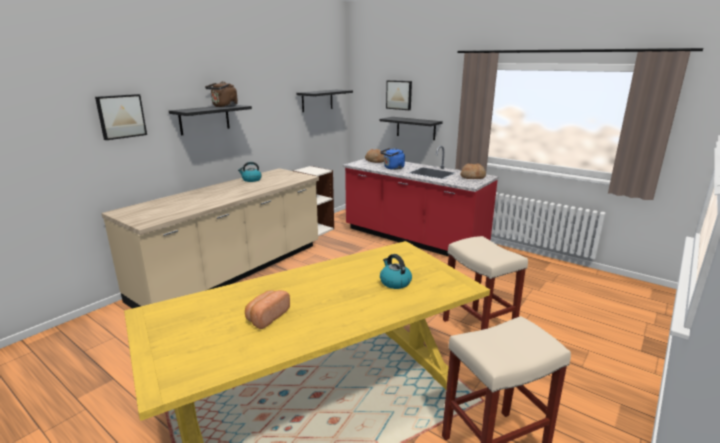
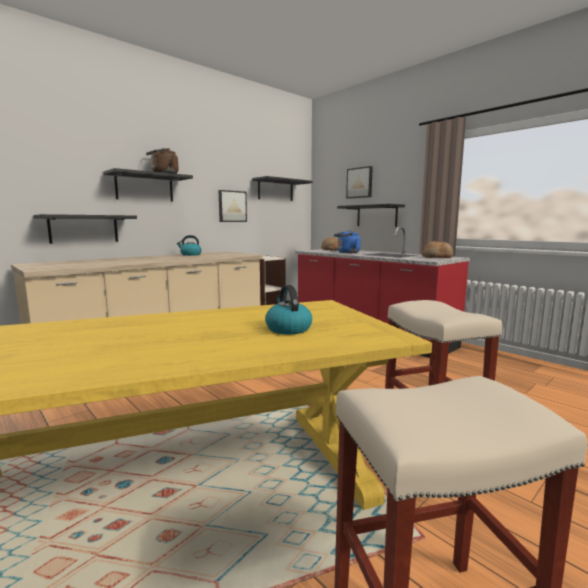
camera: 10 degrees right, 10 degrees down
(121, 116) = (47, 168): picture -> picture (232, 206)
(156, 168) = (84, 229): none -> black shelf
(266, 317) = (70, 348): bread -> none

